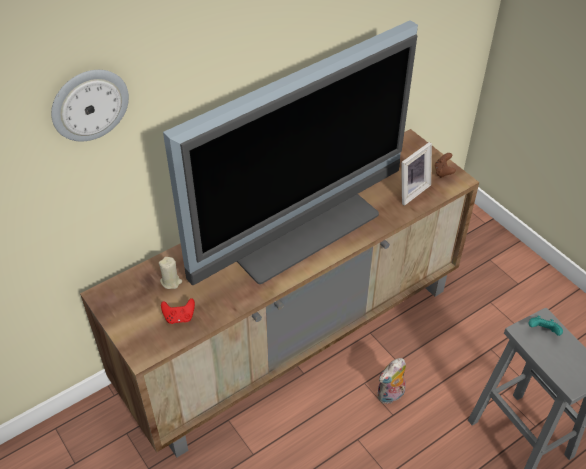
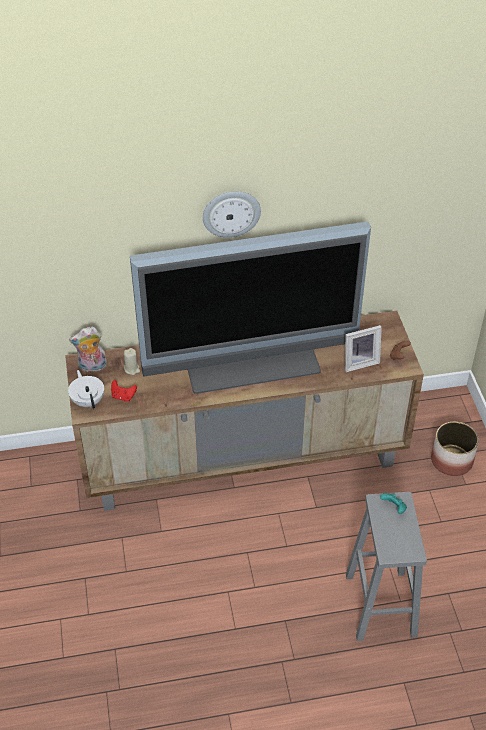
camera: 25 degrees right, 0 degrees up
(89, 104) = (93, 221): wall clock -> wall clock (231, 213)
(139, 338) = (88, 401): none -> white teapot
(390, 396) = (294, 531): plush toy -> plush toy (92, 367)
(492, 266) = (452, 460): none -> planter

